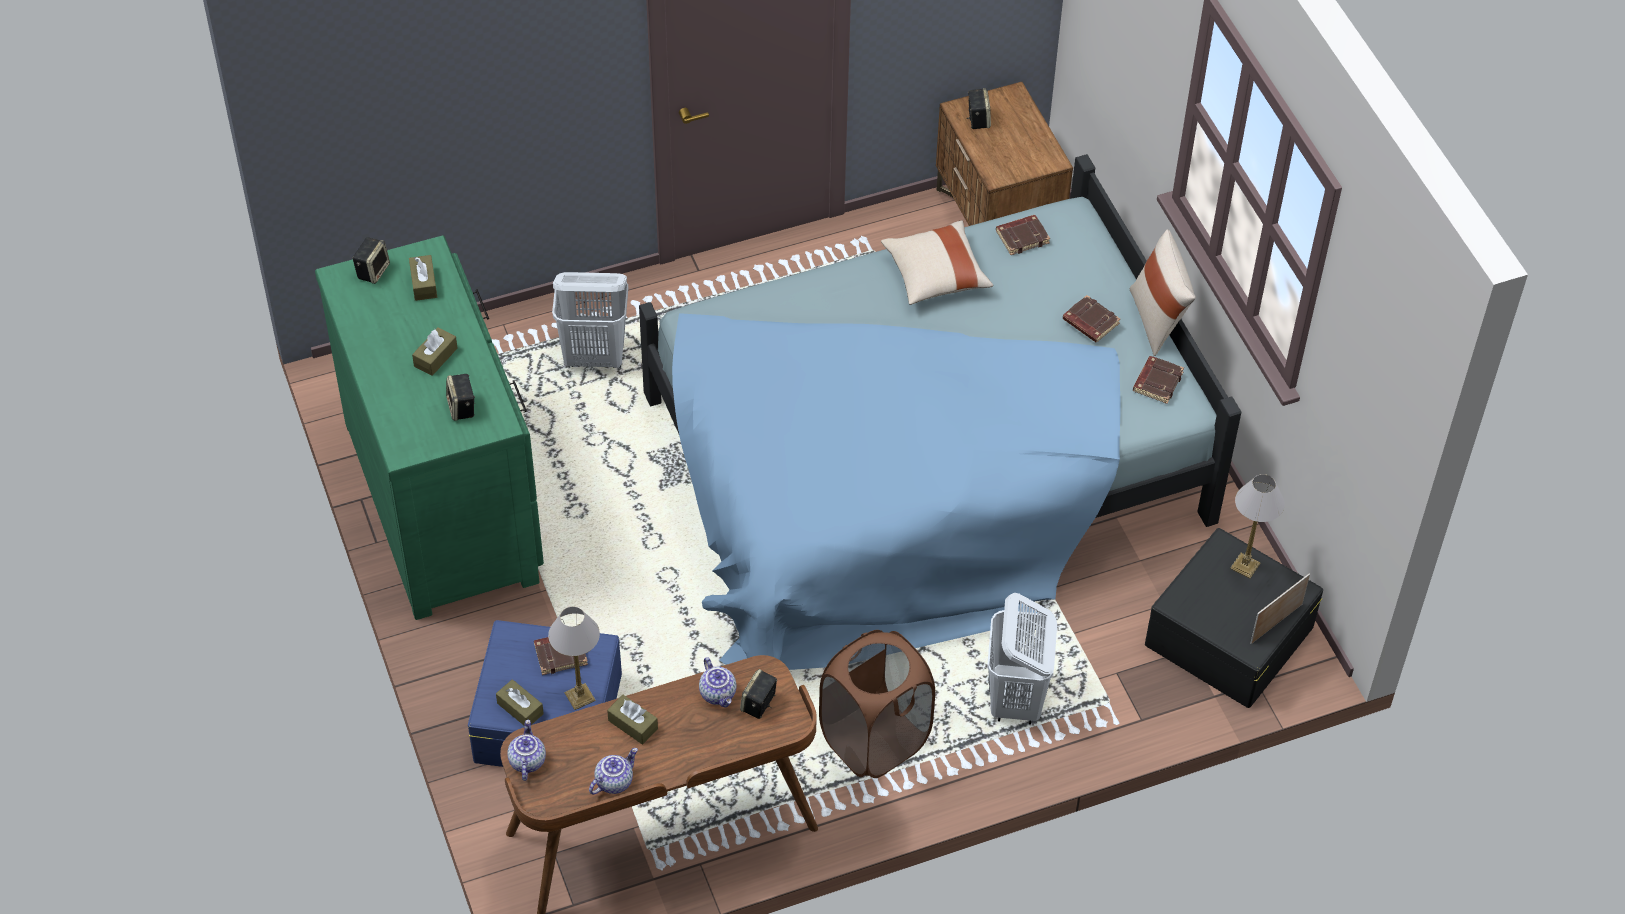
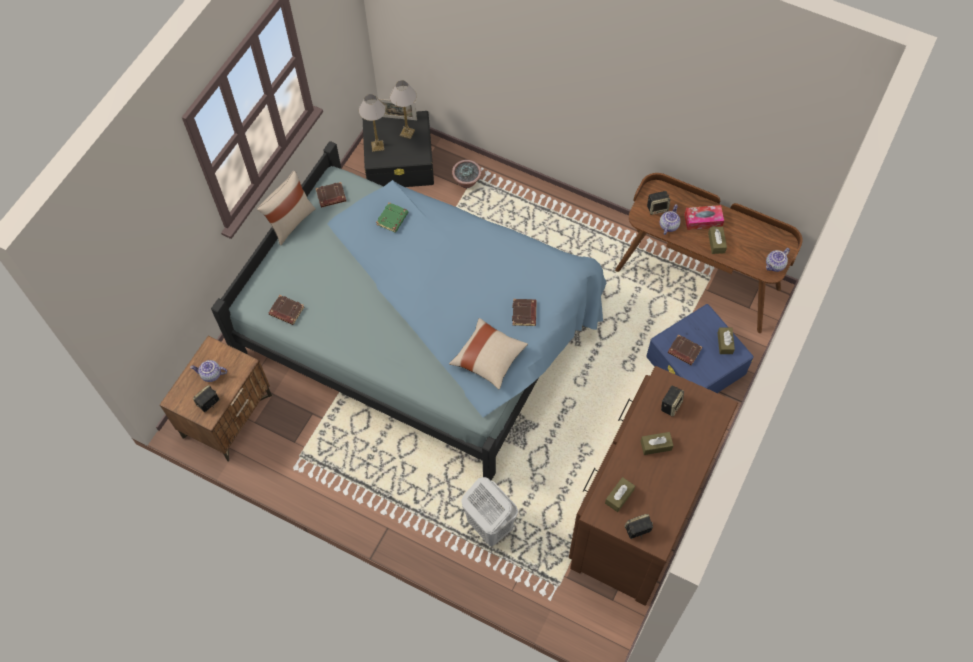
camera: 130 degrees left, 10 degrees up
(445, 499) = (638, 513): green dresser -> brown dresser
(580, 697) = (694, 326): table lamp -> table lamp (407, 132)
(614, 781) = (747, 228): teapot -> teapot (211, 375)
(681, 739) = (703, 220): none -> tissue box
(874, 740) = (577, 240): brown laundry basket -> none
(935, 275) = (347, 329): beige pillow -> beige pillow (488, 359)
(1016, 700) = (506, 208): white laundry basket -> none
(1051, 414) = (392, 219): none -> green book
(1089, 322) = (320, 243): brown book -> brown book (524, 314)
(1109, 687) = (467, 182): none -> potted plant

